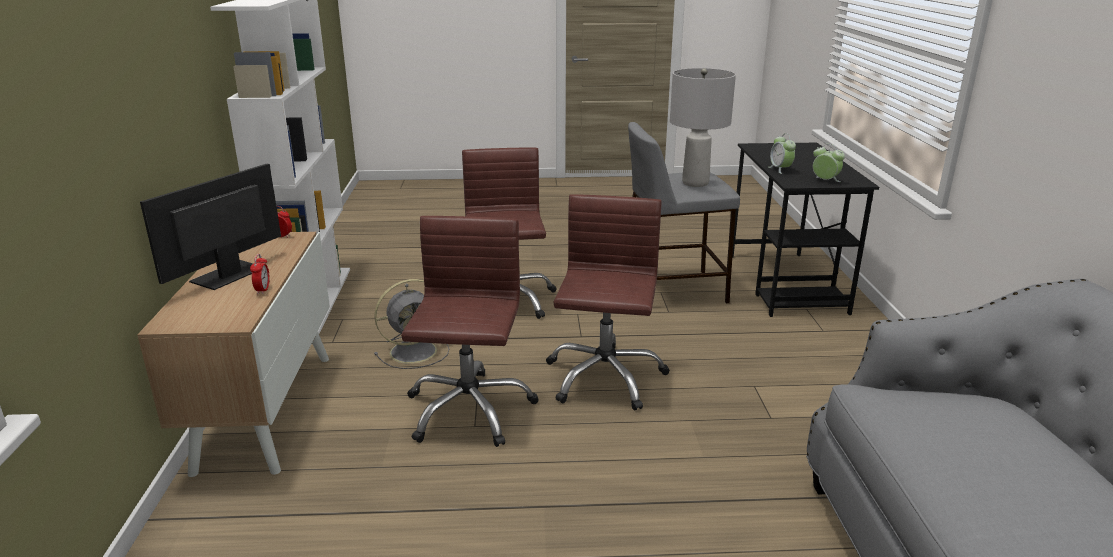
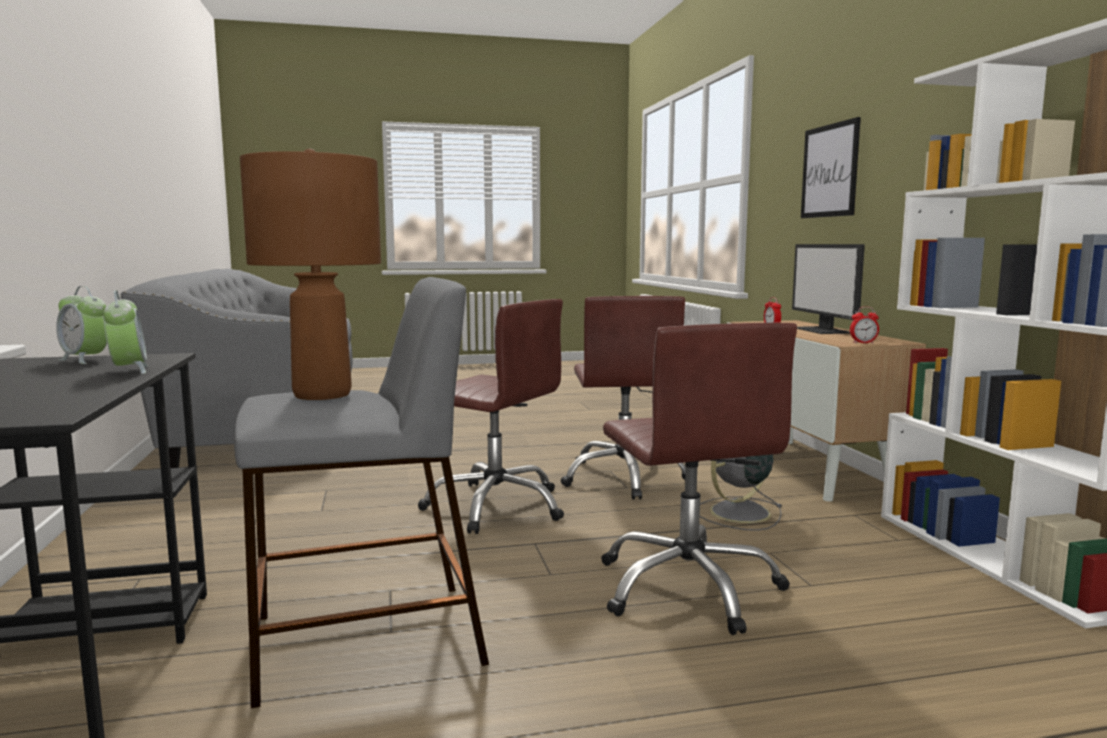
camera: 170 degrees right, 15 degrees down
(106, 105) = (829, 171): none -> picture
(228, 275) = (823, 330): monitor -> monitor turned 150 degrees clockwise
(604, 377) = (496, 506): brown office chair -> brown office chair turned 60 degrees counterclockwise
(696, 183) = (321, 394): grey table lamp -> brown table lamp

